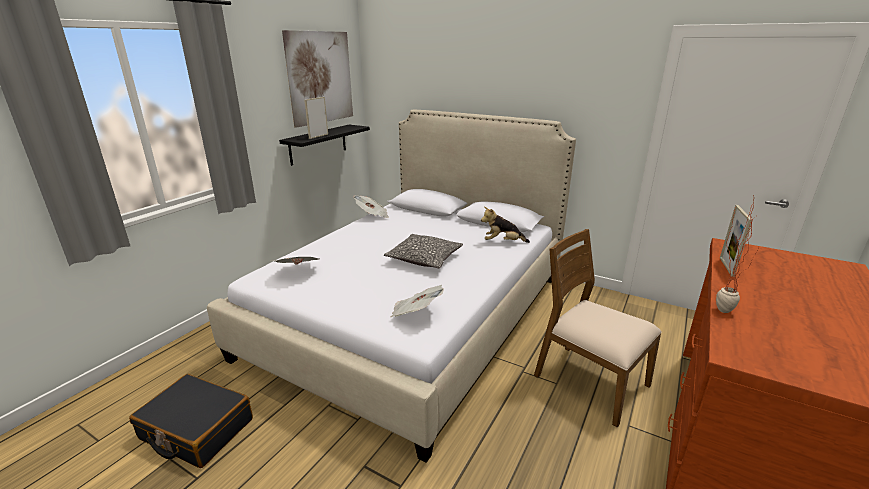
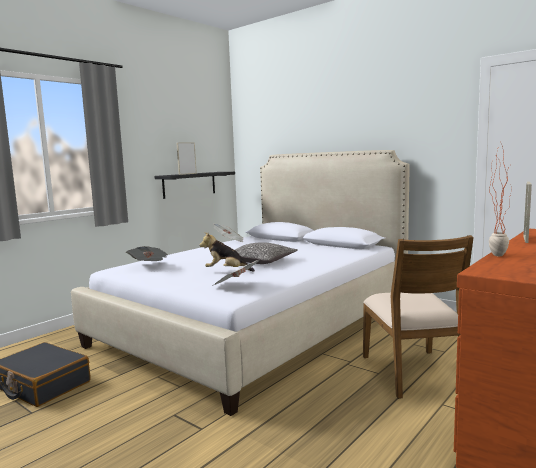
camera: 10 degrees right, 15 degrees down
(320, 77) = (194, 130): picture -> none
(503, 242) = (339, 254): plush toy -> plush toy (226, 271)
(589, 381) = (413, 373): brown chair -> brown chair turned 150 degrees counterclockwise

